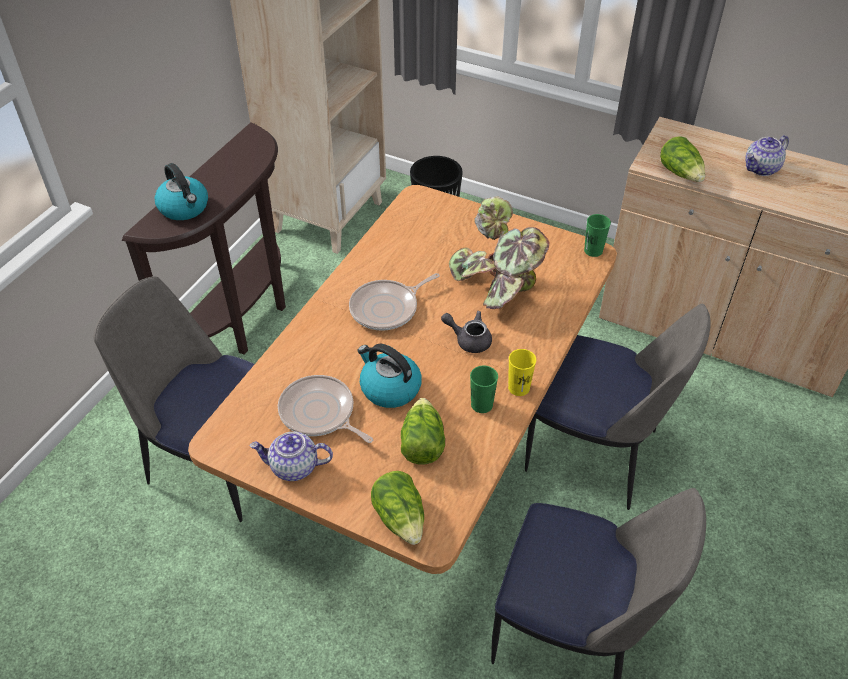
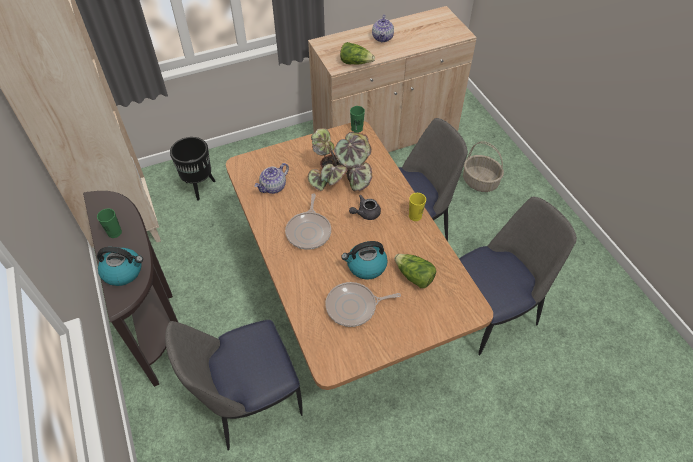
camera: 50 degrees left, 5 degrees up
(293, 467) = (380, 341): teapot -> teapot (273, 187)
(401, 518) = (452, 315): lettuce -> none
(481, 405) = (412, 237): green cup -> green cup (114, 232)
(780, 482) = (480, 182): none -> basket

